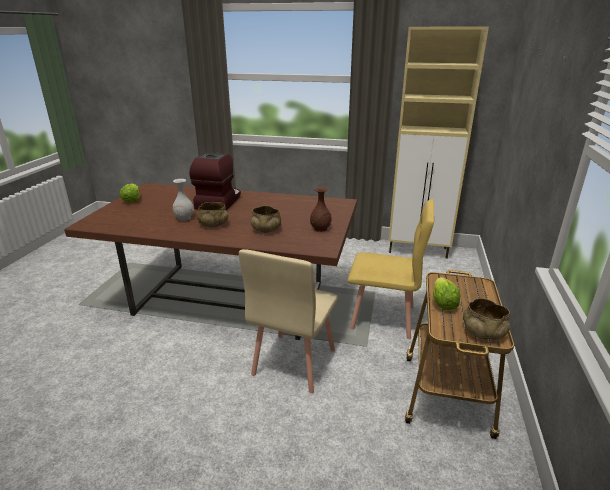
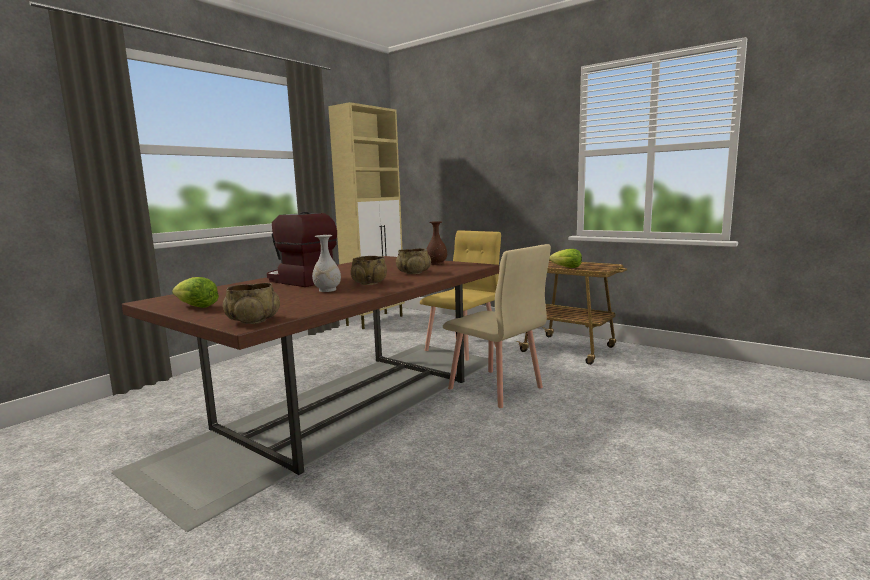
camera: 65 degrees left, 15 degrees down
(483, 332) = (604, 266): beige bowl -> beige bowl (253, 321)

